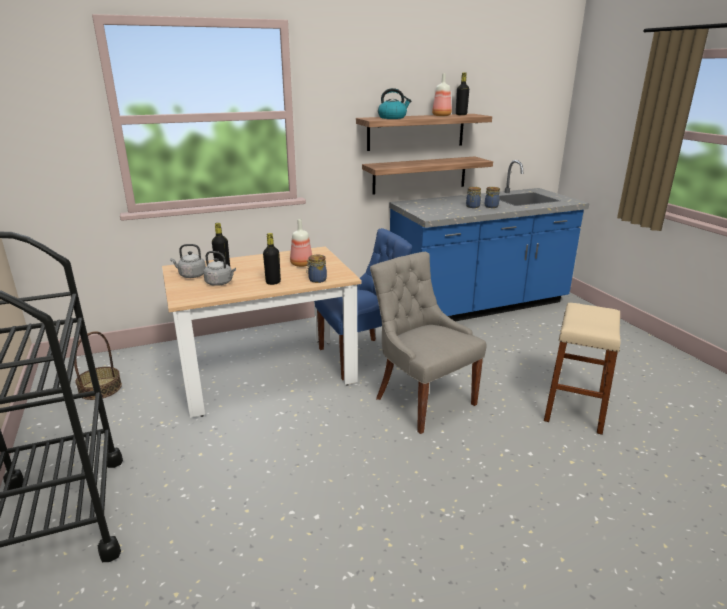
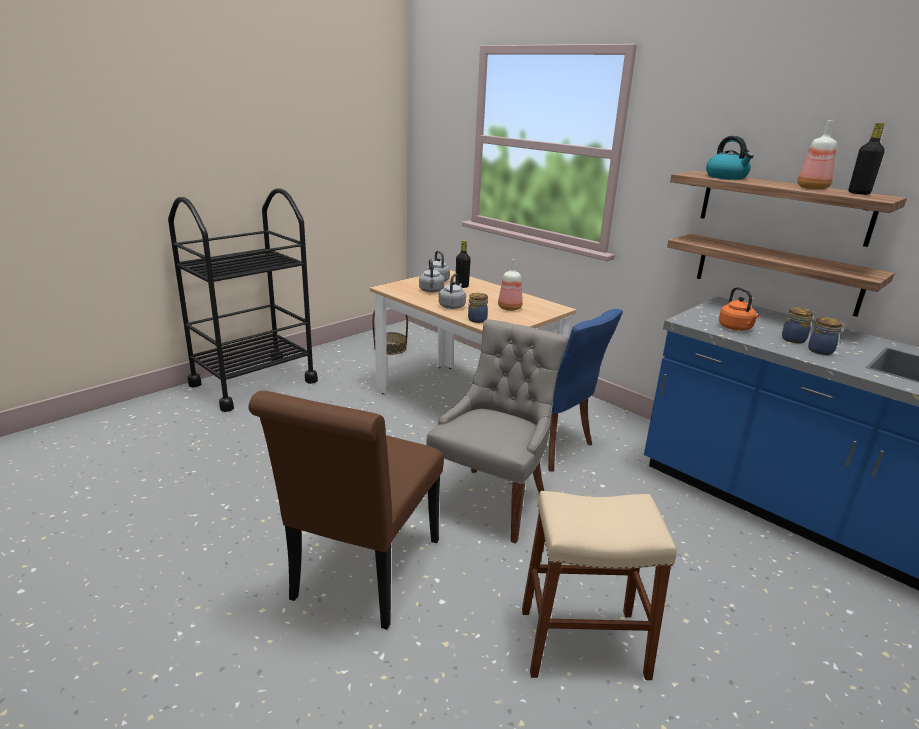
camera: 65 degrees right, 0 degrees up
(273, 282) = (452, 306): black bottle -> grey kettle
(449, 211) = (736, 328): none -> orange kettle
(493, 488) = (362, 576): none -> brown chair

